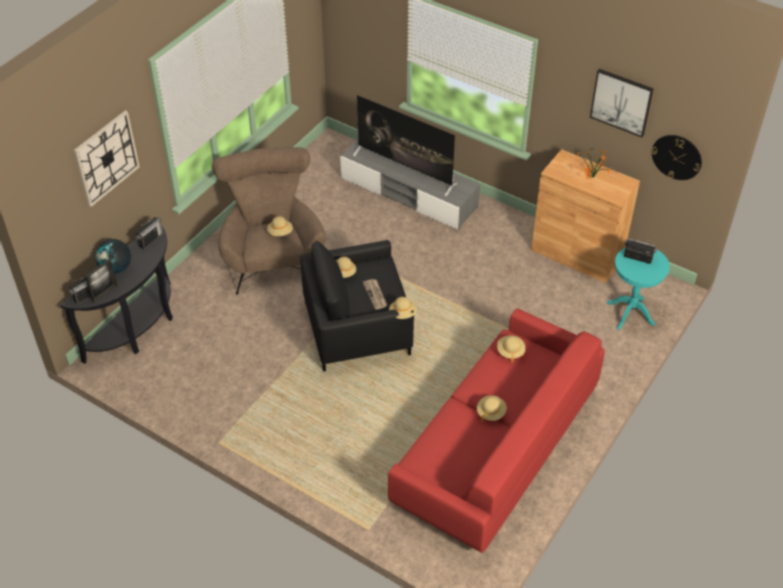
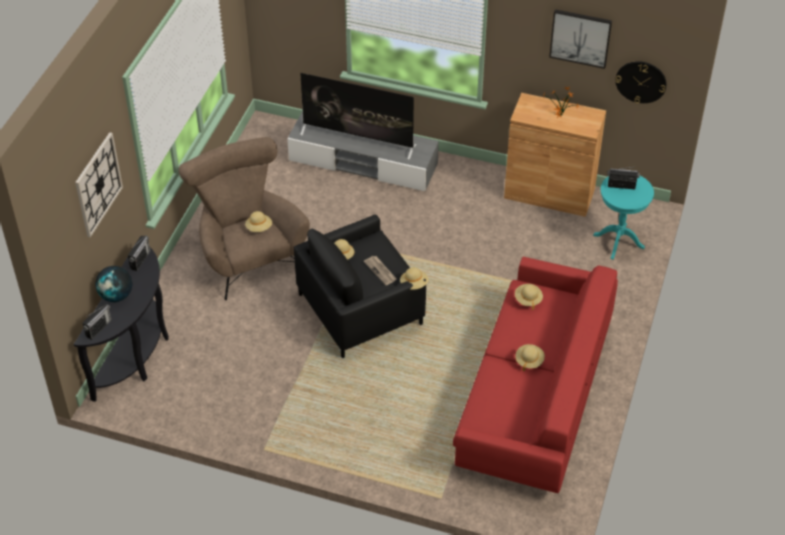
camera: 15 degrees left, 0 degrees up
(105, 294) = (115, 323): picture frame -> none

